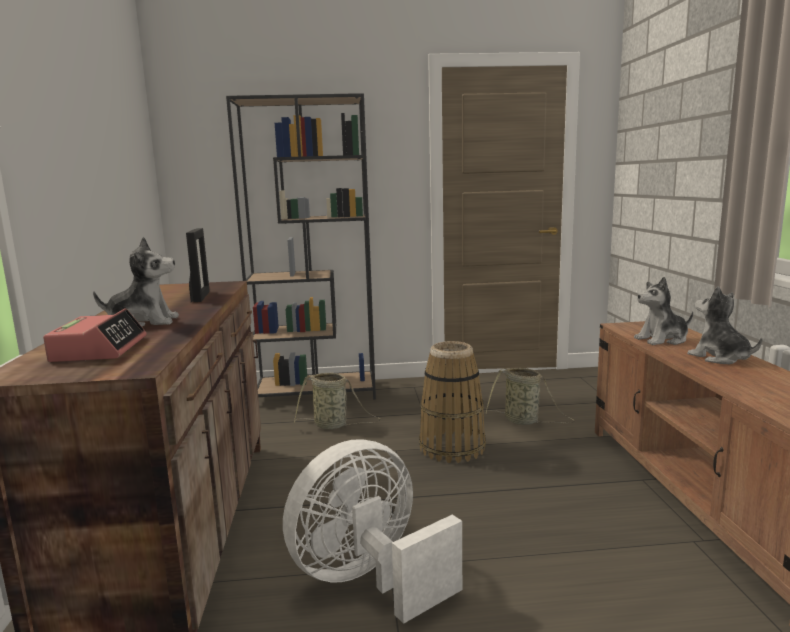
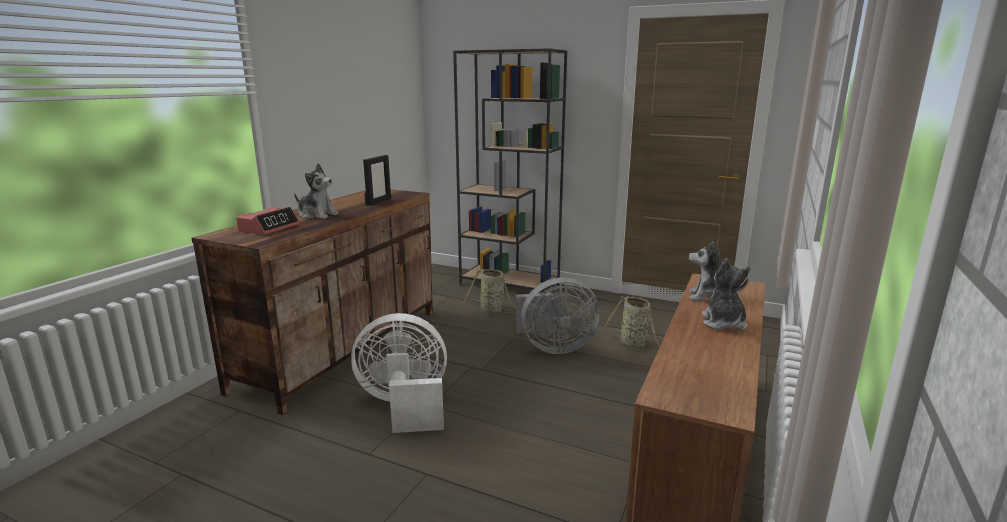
camera: 30 degrees right, 5 degrees up
(452, 447) = (553, 347): basket -> grey fan

